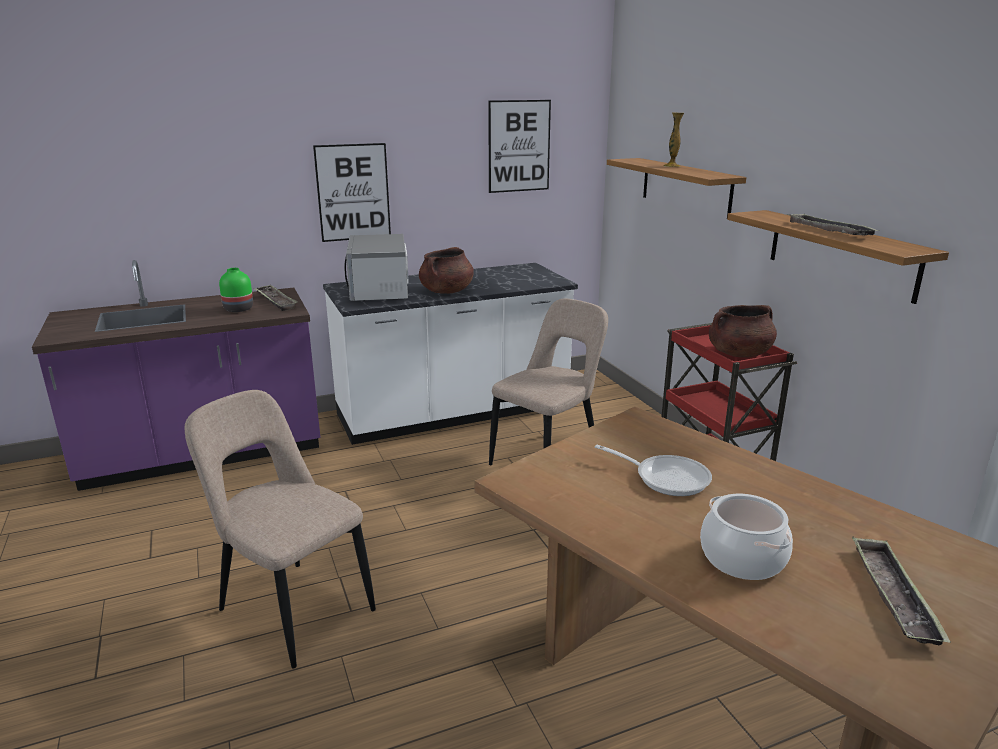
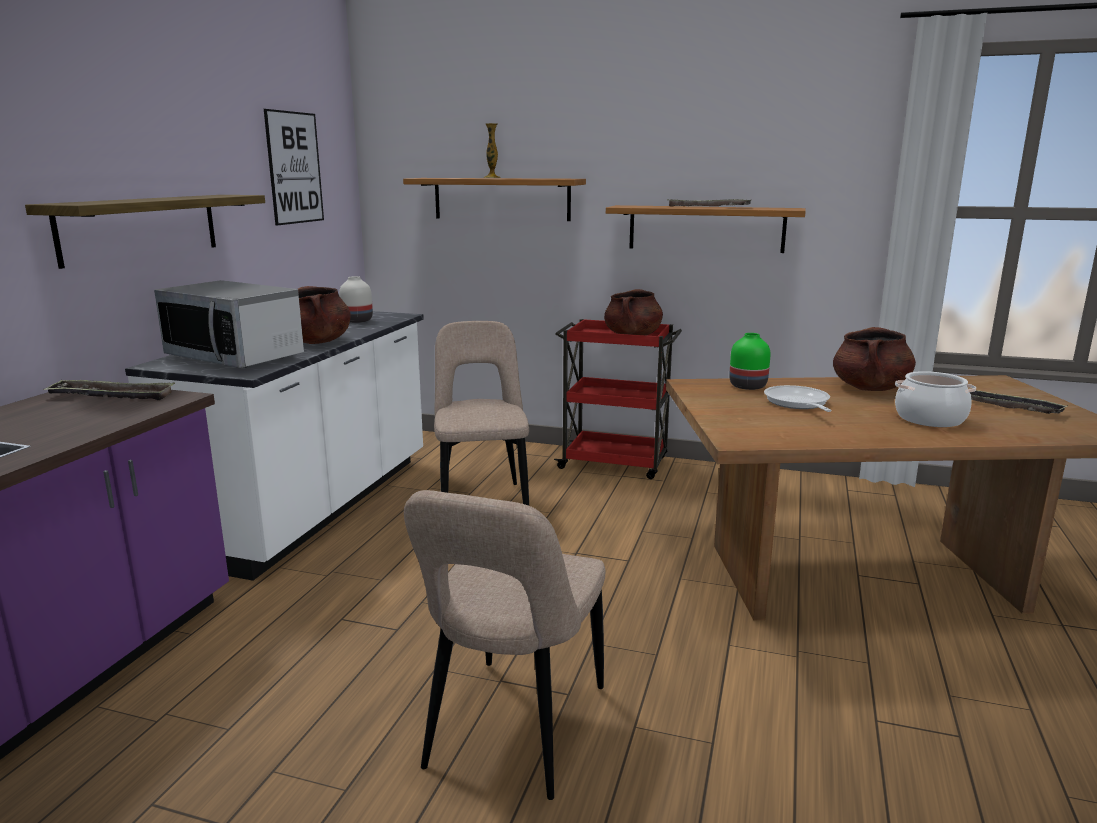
camera: 50 degrees left, 5 degrees down
(238, 309) = (77, 415): green vase -> green vase (747, 386)
(292, 608) = (513, 732): beige chair -> beige chair turned 60 degrees counterclockwise
(353, 192) = (141, 228): picture -> shelf
(518, 279) = (356, 321): none -> white vase
(666, 478) = (797, 403): frying pan -> frying pan turned 75 degrees counterclockwise
(797, 500) = (870, 388): none -> brown cooking pot

